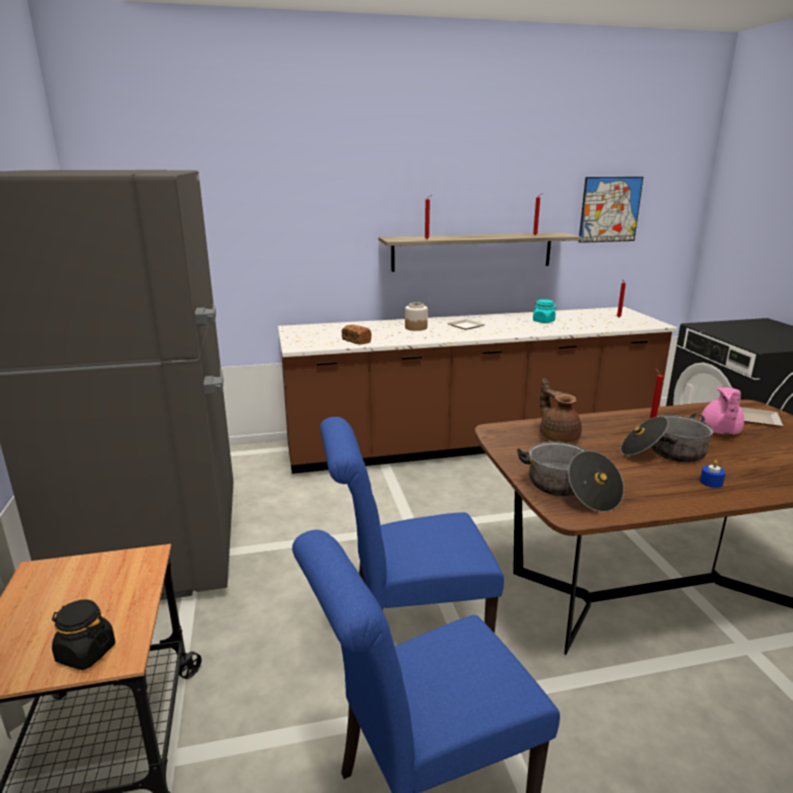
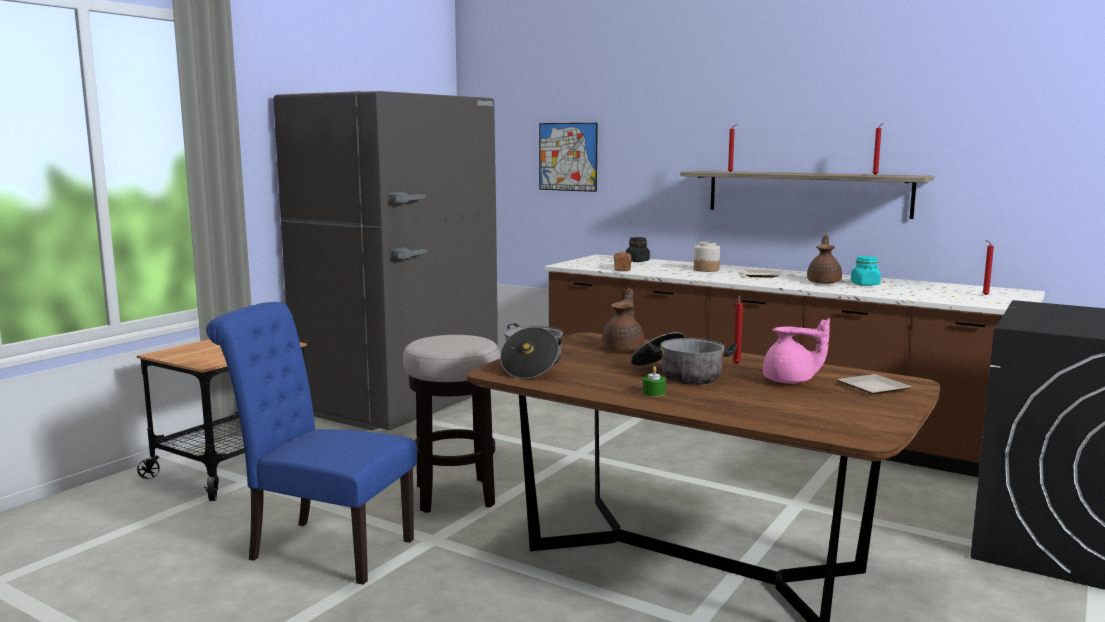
camera: 45 degrees right, 10 degrees down
(86, 653) = (199, 359): black jar -> black jar (637, 261)
(409, 631) = (455, 495): blue chair -> stool
(520, 325) = (824, 282): none -> brown teapot
(610, 209) = (1013, 147): picture -> picture (568, 157)
(711, 482) = (653, 393): blue candle -> green candle
(719, 431) = (790, 381): pink teapot -> pink teapot turned 135 degrees counterclockwise

